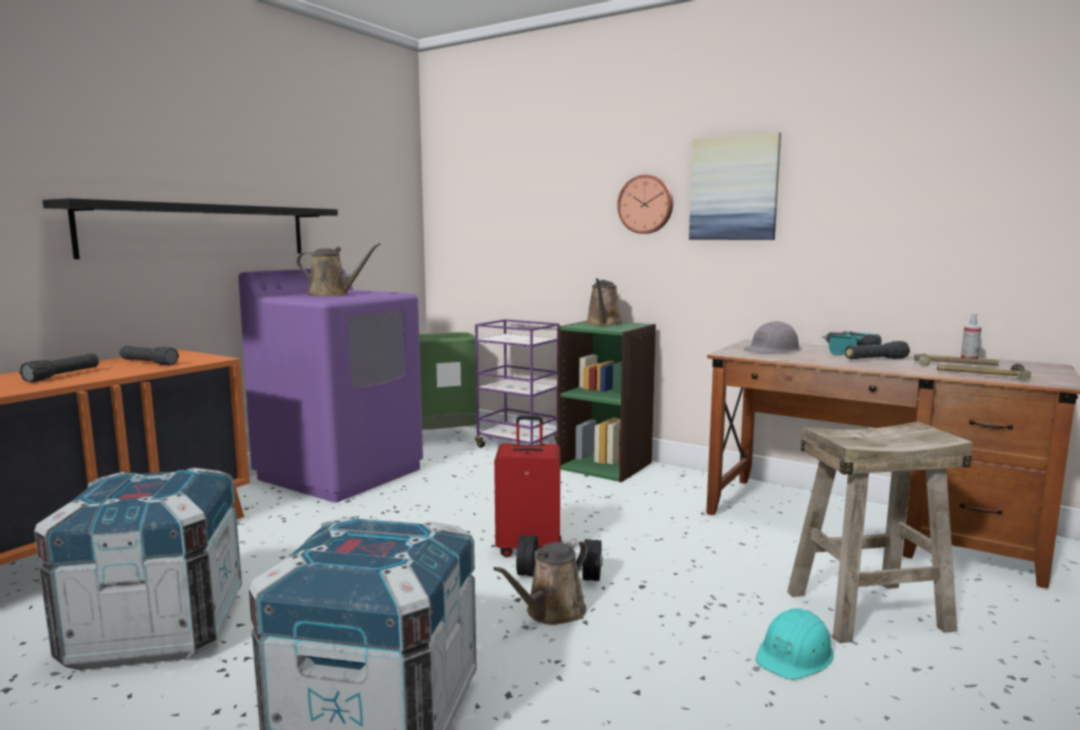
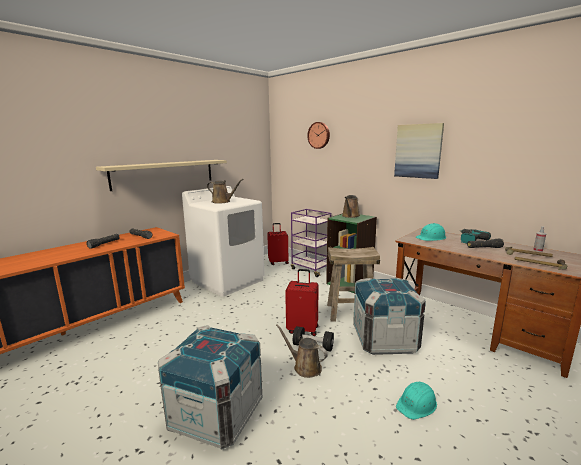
camera: 10 degrees right, 5 degrees up
(157, 630) = (137, 359): crate -> crate (384, 340)
(200, 231) = (164, 174): black shelf -> beige shelf
(341, 473) = (228, 280): purple washing machine -> white washing machine
(445, 437) = (278, 262): green trash can -> red suitcase
(551, 612) = (305, 367): brown watering can -> brown watering can turned 75 degrees clockwise
(646, 204) = (374, 157): wall clock -> wall clock (319, 135)
(773, 350) = (431, 238): grey hard hat -> turquoise hard hat
(867, 611) = (461, 382): beige stool -> beige stool (350, 312)

